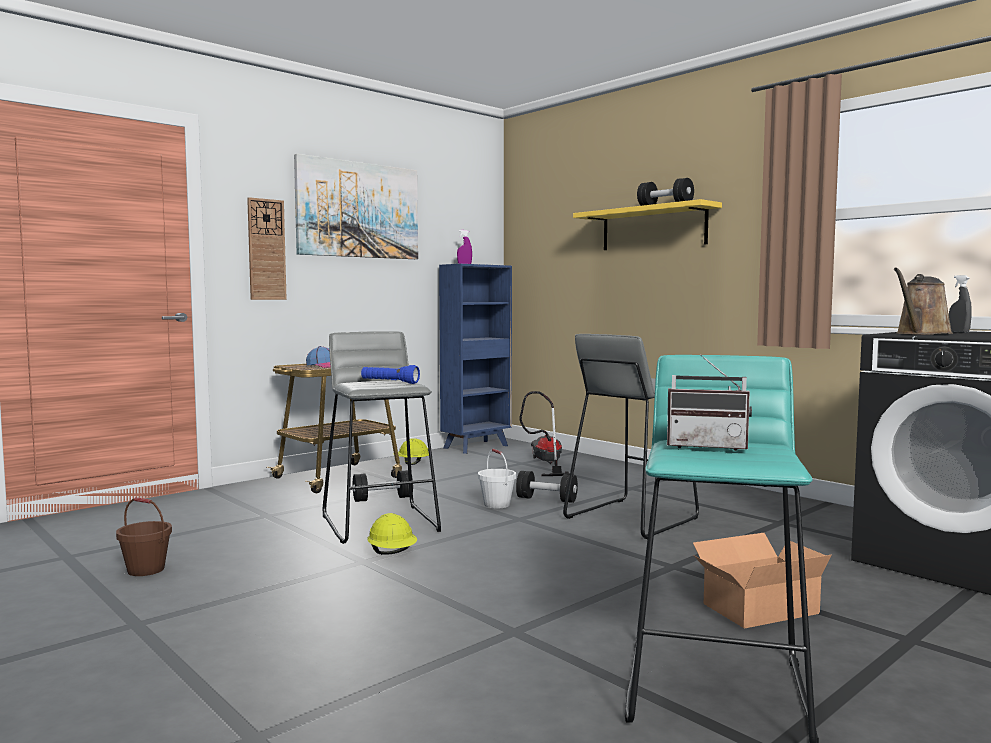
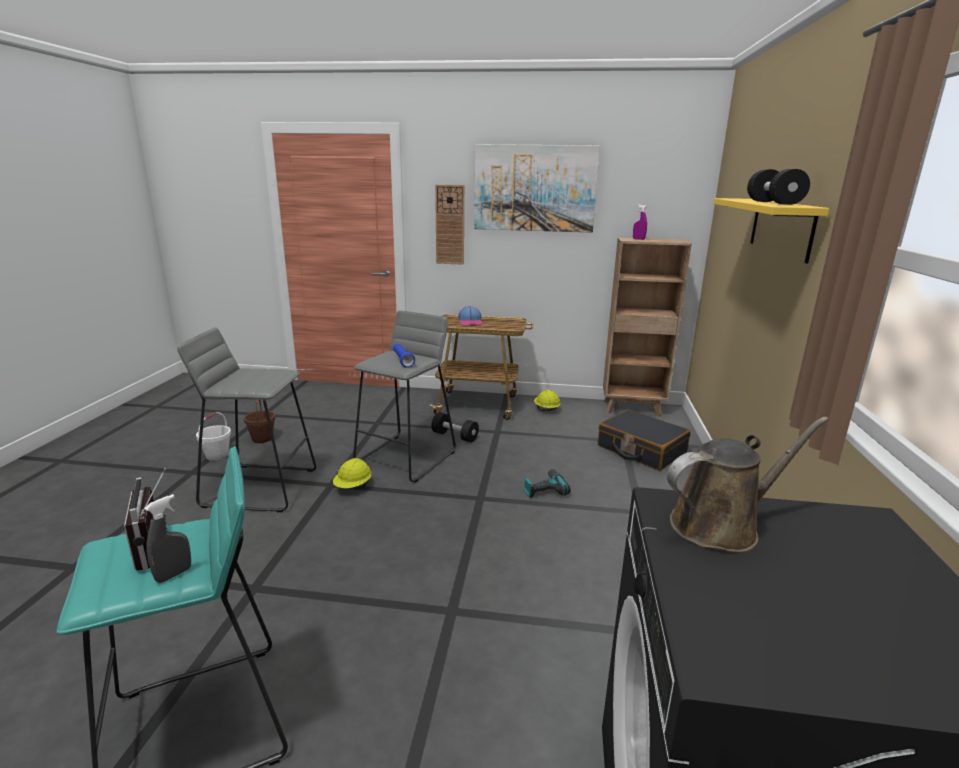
camera: 50 degrees right, 15 degrees up
(477, 447) = (633, 409): blue bookcase -> brown bookcase
(497, 504) = (501, 476): white bucket -> white bucket (217, 456)
(546, 463) = (641, 450): vacuum cleaner -> black suitcase
(546, 499) = (544, 489): black dumbbell -> power drill
(630, 518) = (551, 543): grey stool -> grey stool (260, 487)
(755, 607) = (392, 694): cardboard box -> none
(921, 334) = (721, 525): brown watering can -> brown watering can turned 150 degrees clockwise
(958, 332) = (849, 550): grey spray bottle -> grey spray bottle (174, 574)

